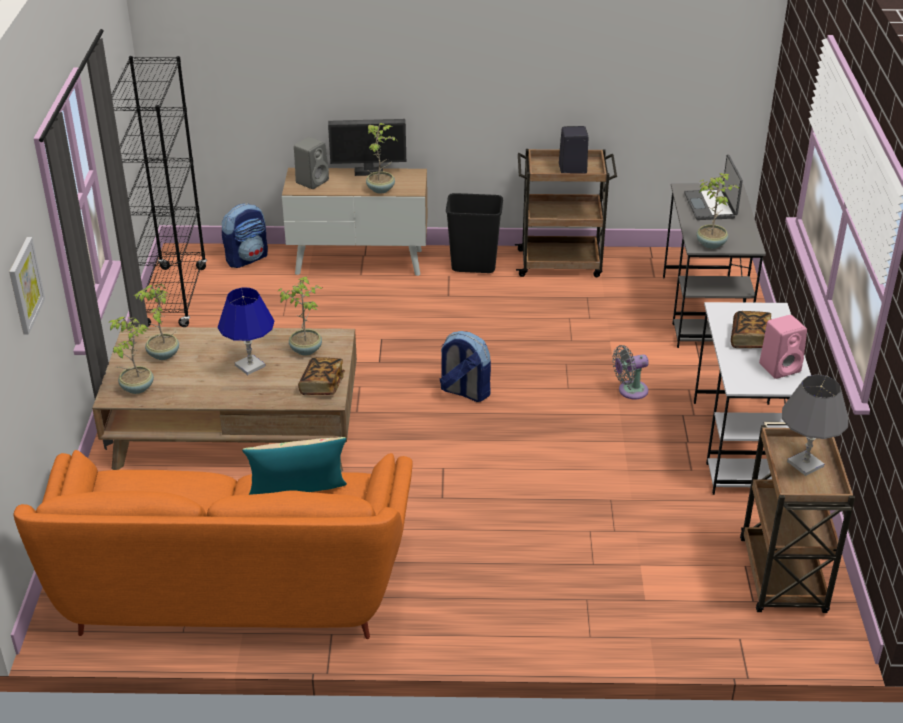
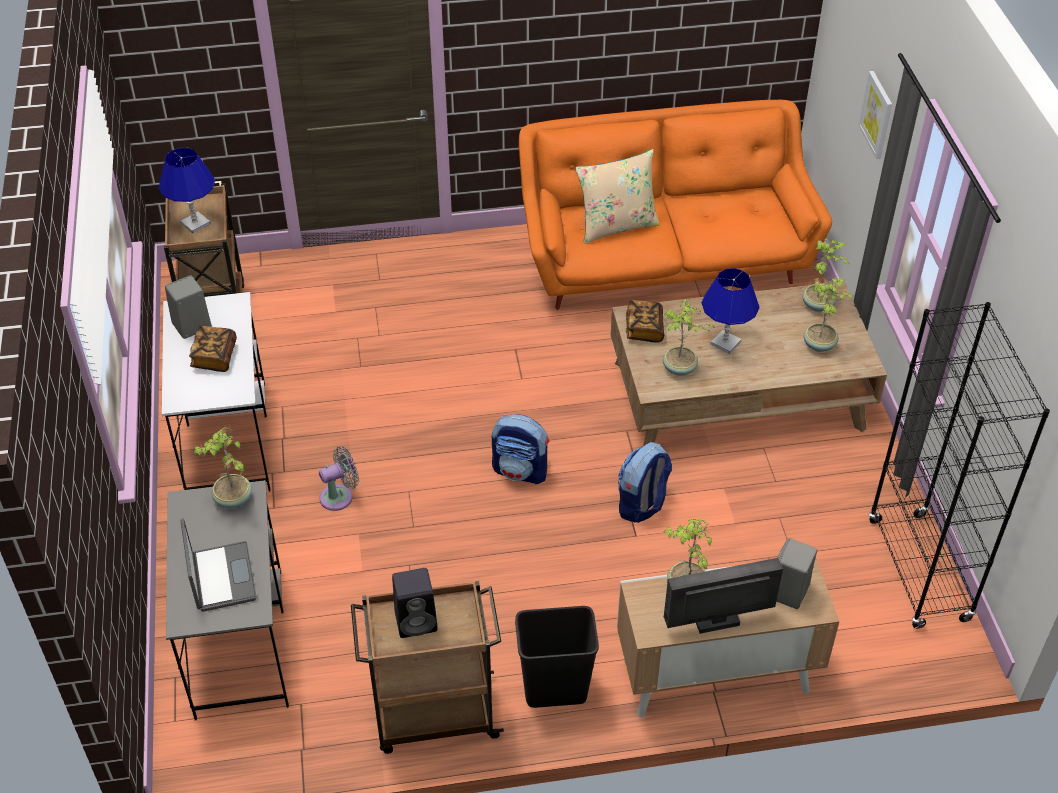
camera: 170 degrees right, 10 degrees up
(247, 258) = (870, 659): backpack -> backpack (642, 505)
(780, 367) = (191, 326): pink speaker -> grey speaker
(805, 464) = (195, 223): grey table lamp -> blue table lamp

